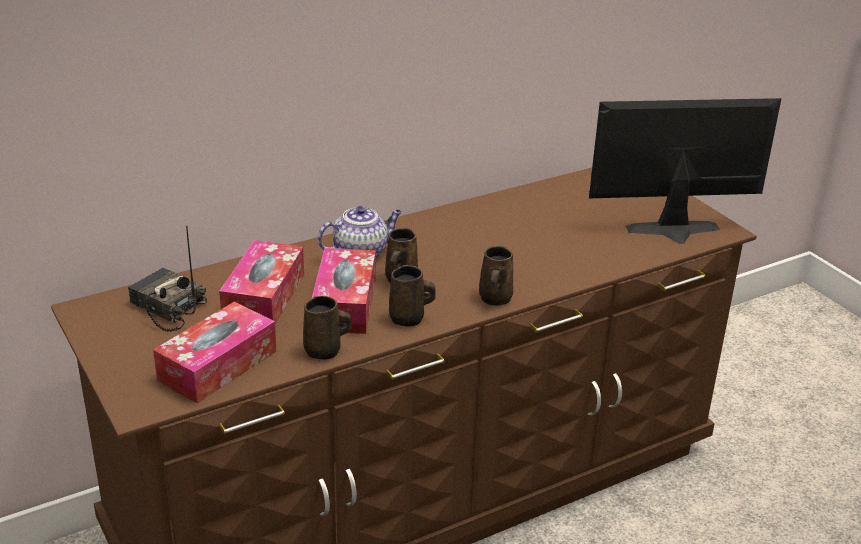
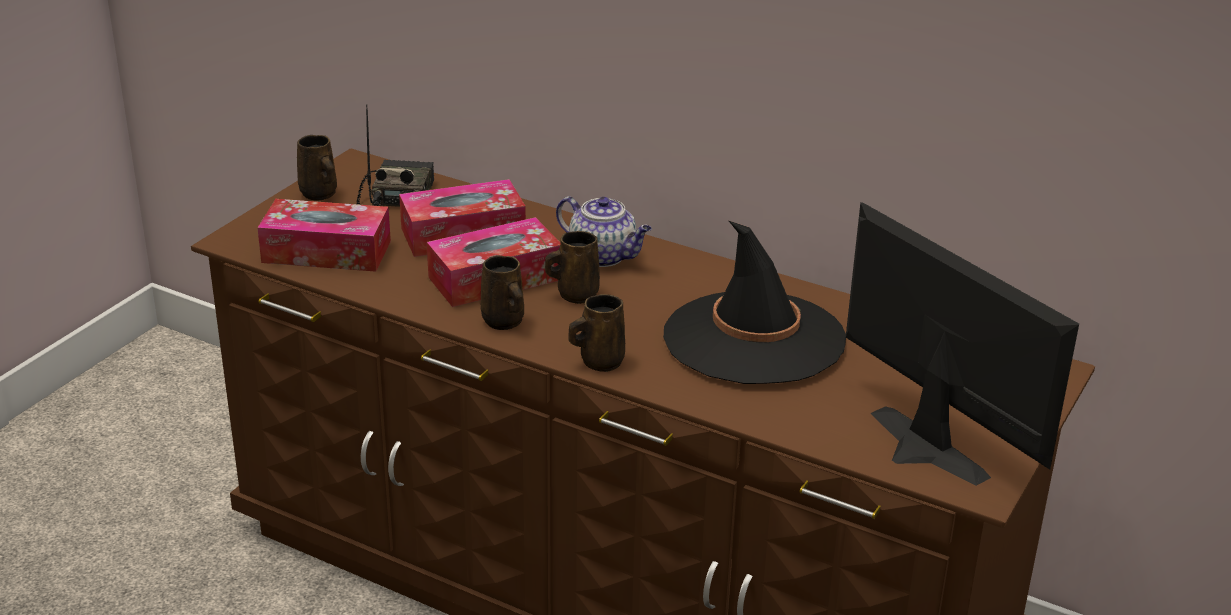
camera: 60 degrees right, 0 degrees up
(325, 351) = (400, 295): brown mug -> brown mug (319, 194)
(517, 238) = (753, 338): none -> black hat

